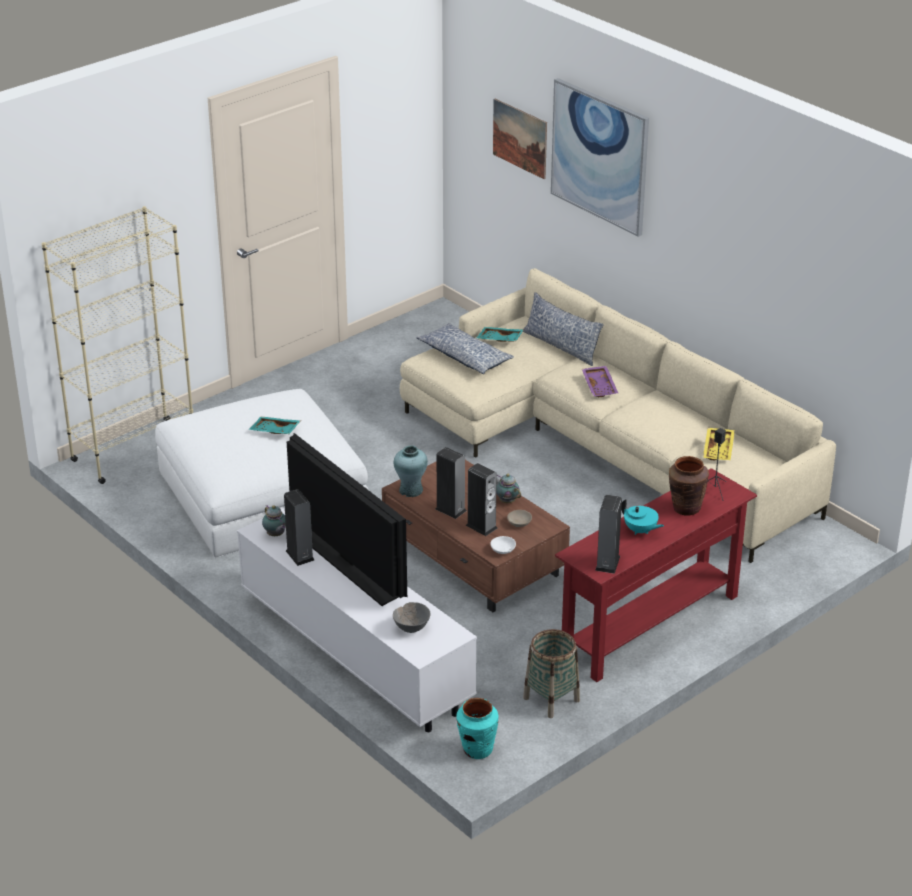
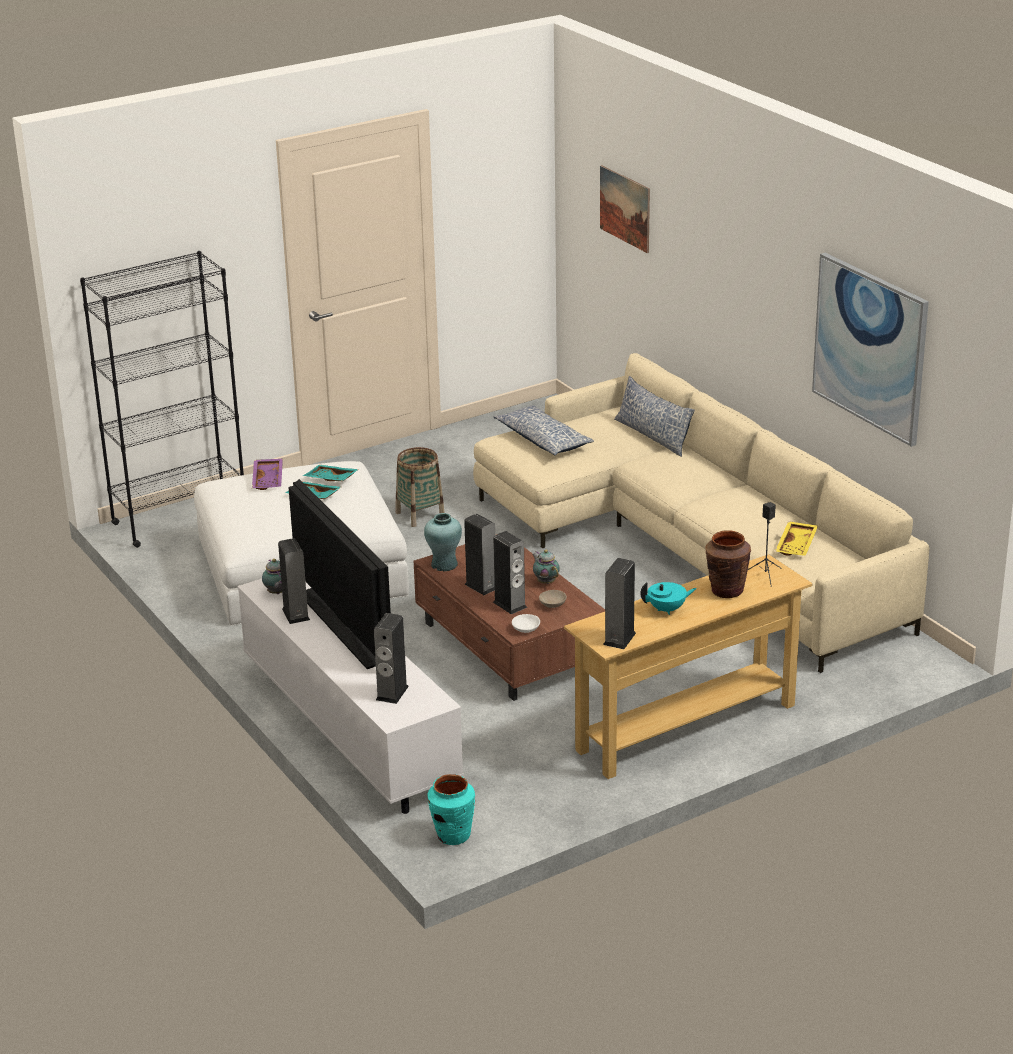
camera: 10 degrees right, 5 degrees down
(134, 451) = (180, 519): beige bookcase -> black bookcase
(411, 628) = (392, 693): grey bowl -> speaker
(499, 340) = (586, 425): turquoise tray -> turquoise tray (330, 479)
(551, 699) = (551, 792): basket -> basket (420, 515)
(600, 156) = (699, 223): picture -> picture (870, 347)
(600, 386) = (682, 476): purple tray -> purple tray (269, 479)
(640, 530) = (667, 609): turquoise teapot -> turquoise teapot turned 60 degrees counterclockwise
(651, 626) = (687, 728): red console table -> beige console table

